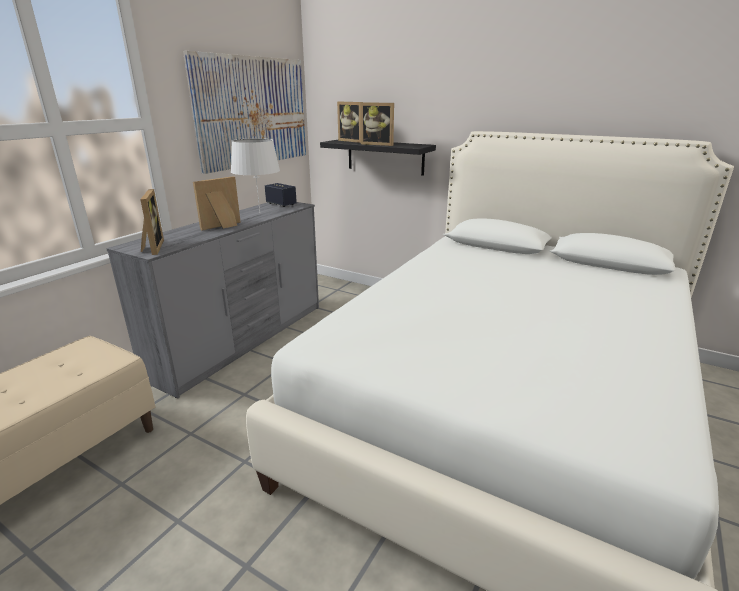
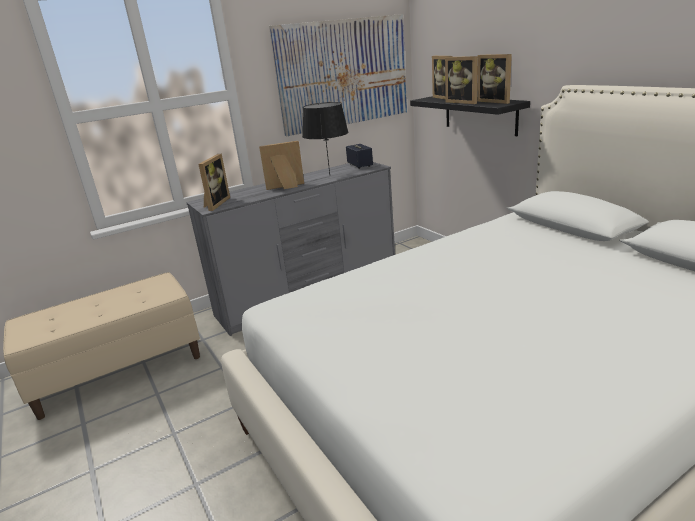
camera: 30 degrees right, 0 degrees up
(259, 214) = (329, 175): white table lamp -> black table lamp
(407, 144) = (496, 101): none -> picture frame

